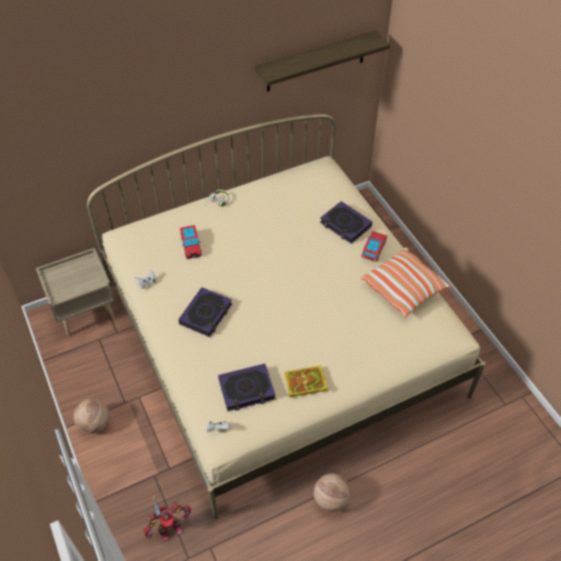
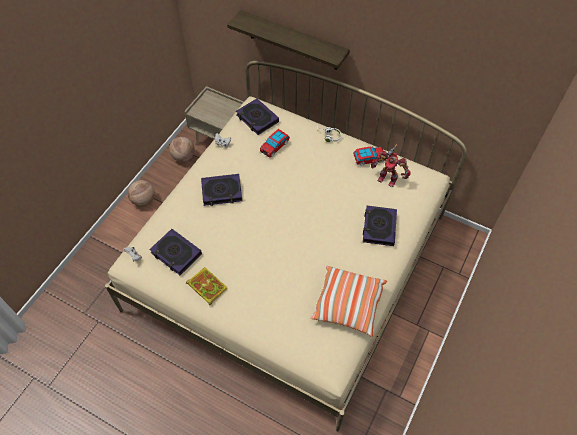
camera: 55 degrees right, 5 degrees up
(143, 240) = (257, 119): none -> book
(169, 528) = (98, 289): toy robot -> toy robot (388, 178)
(316, 62) = (467, 87): shelf -> shelf (293, 41)
(331, 499) = (178, 376): basketball -> basketball (183, 157)
(373, 250) = (370, 261): toy car -> toy car (369, 159)

